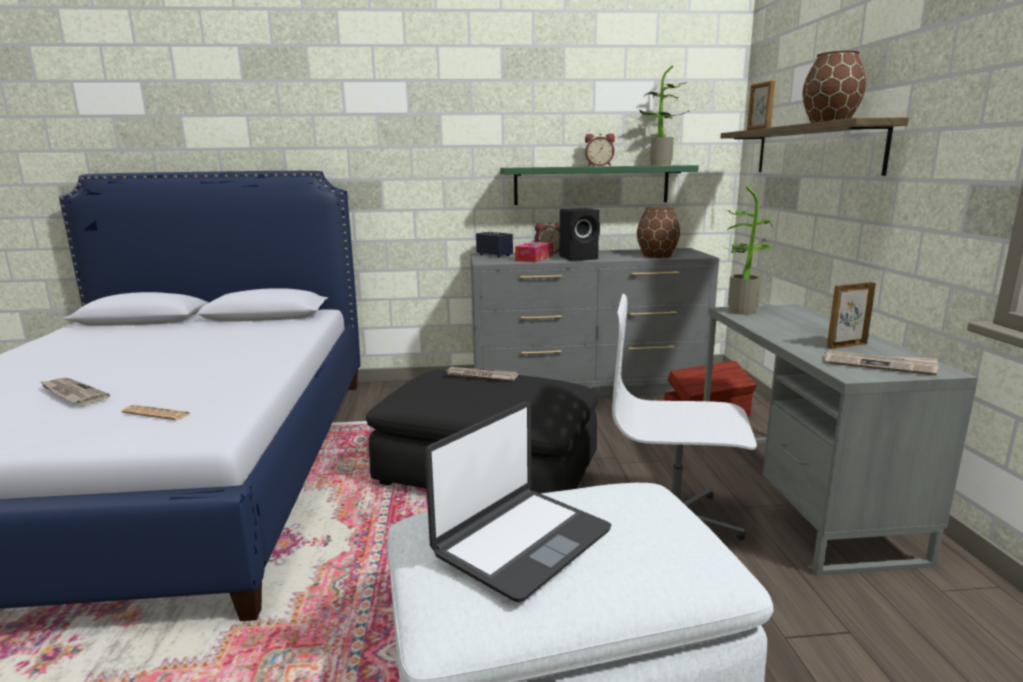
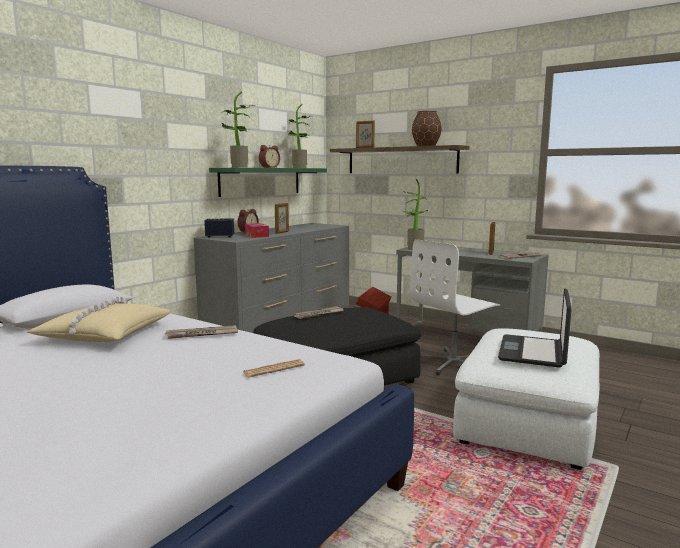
camera: 50 degrees left, 5 degrees down
(72, 393) = (148, 388): newspaper -> newspaper (202, 334)
(222, 339) = (104, 334): none -> beige pillow
(521, 541) = (533, 352): laptop -> laptop turned 150 degrees counterclockwise
(525, 167) = (239, 167): none -> potted plant
(580, 258) = (282, 232): black speaker -> picture frame
(657, 256) = (317, 227): brown vase -> none

